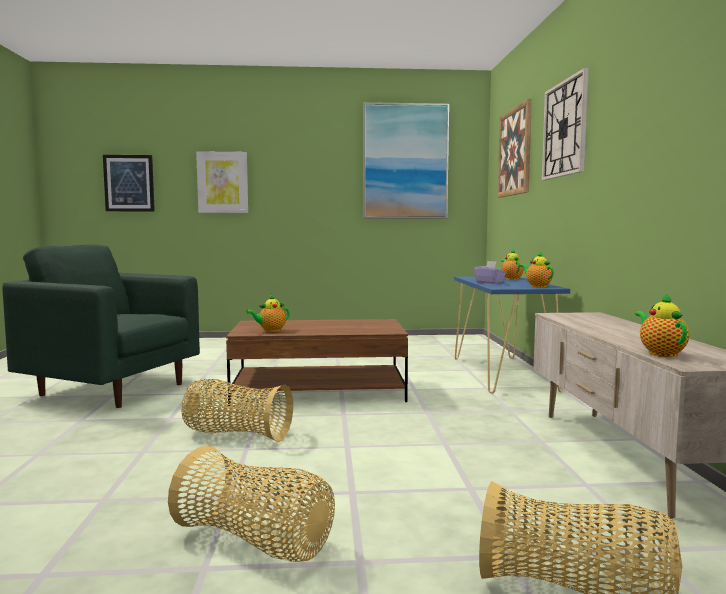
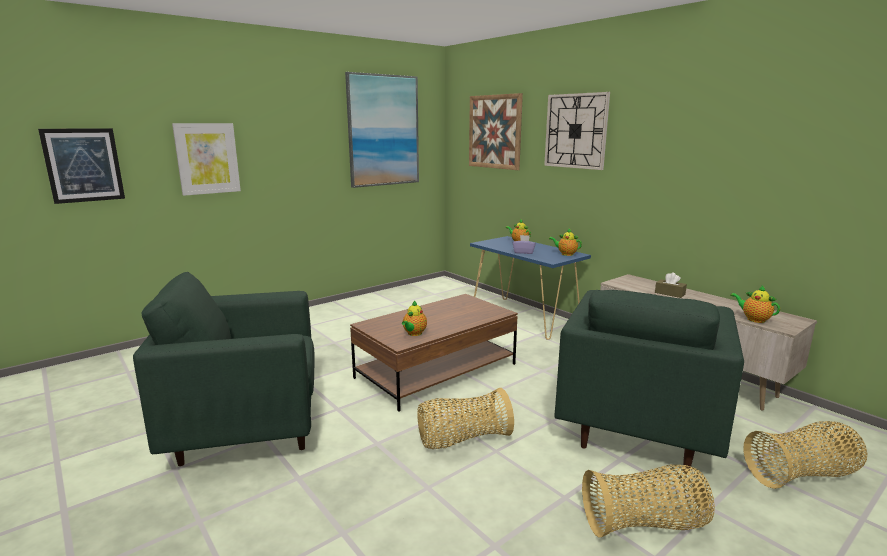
camera: 35 degrees left, 10 degrees up
(427, 479) = (637, 430): none -> green armchair
(603, 326) = (669, 293): none -> brown tissue box

